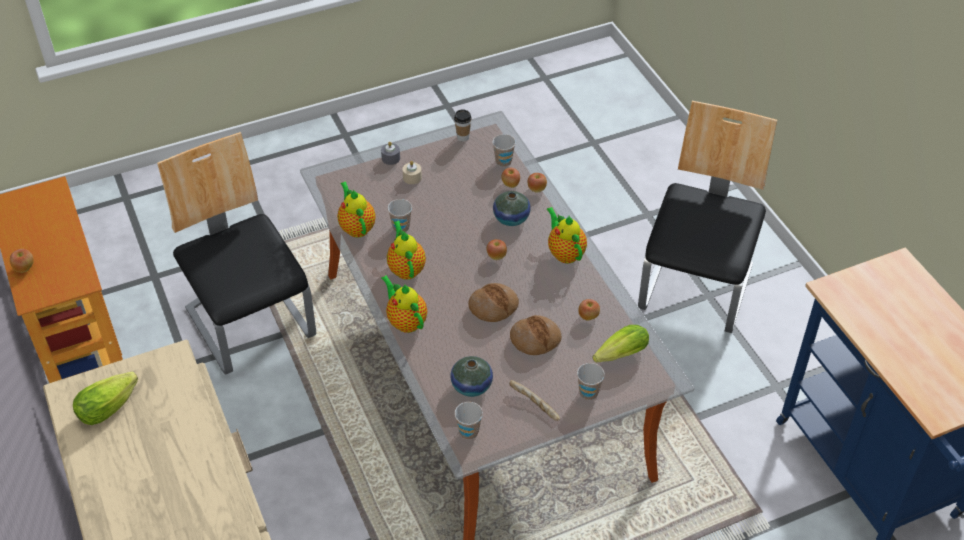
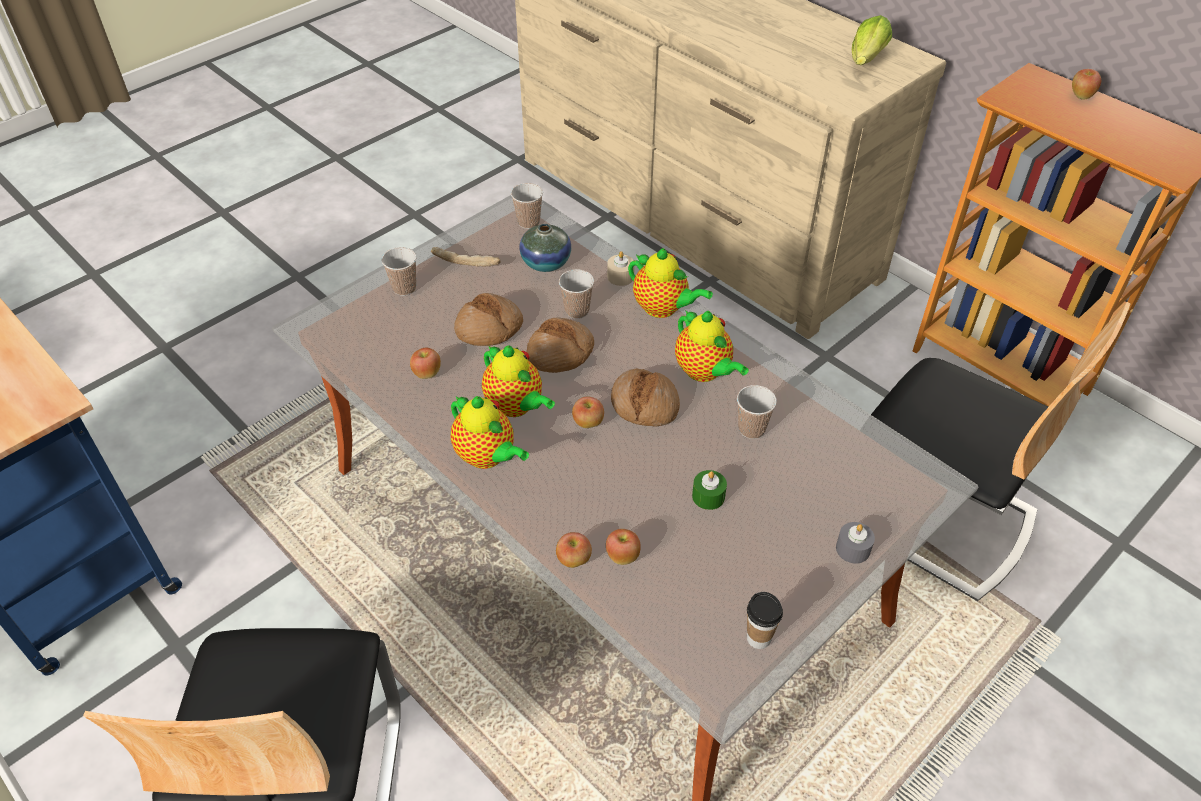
camera: 160 degrees right, 0 degrees up
(356, 227) = (814, 412): teapot -> teapot (516, 406)
(412, 177) = (792, 521): beige candle -> beige candle (620, 276)
(449, 200) = (708, 496): none -> green candle
(456, 258) = (645, 404): none -> bread
(503, 161) = (657, 603): cup -> cup (577, 311)
(511, 218) = (593, 492): vase -> none
(618, 355) = (376, 336): lettuce -> none

